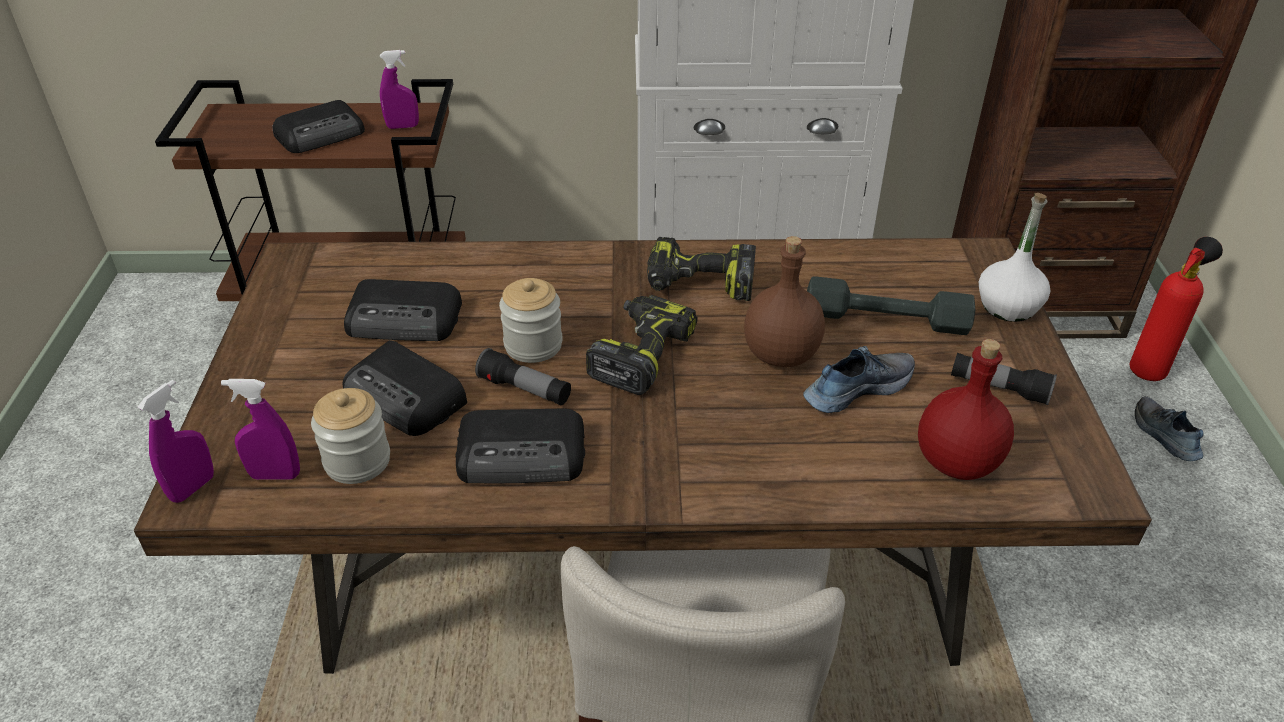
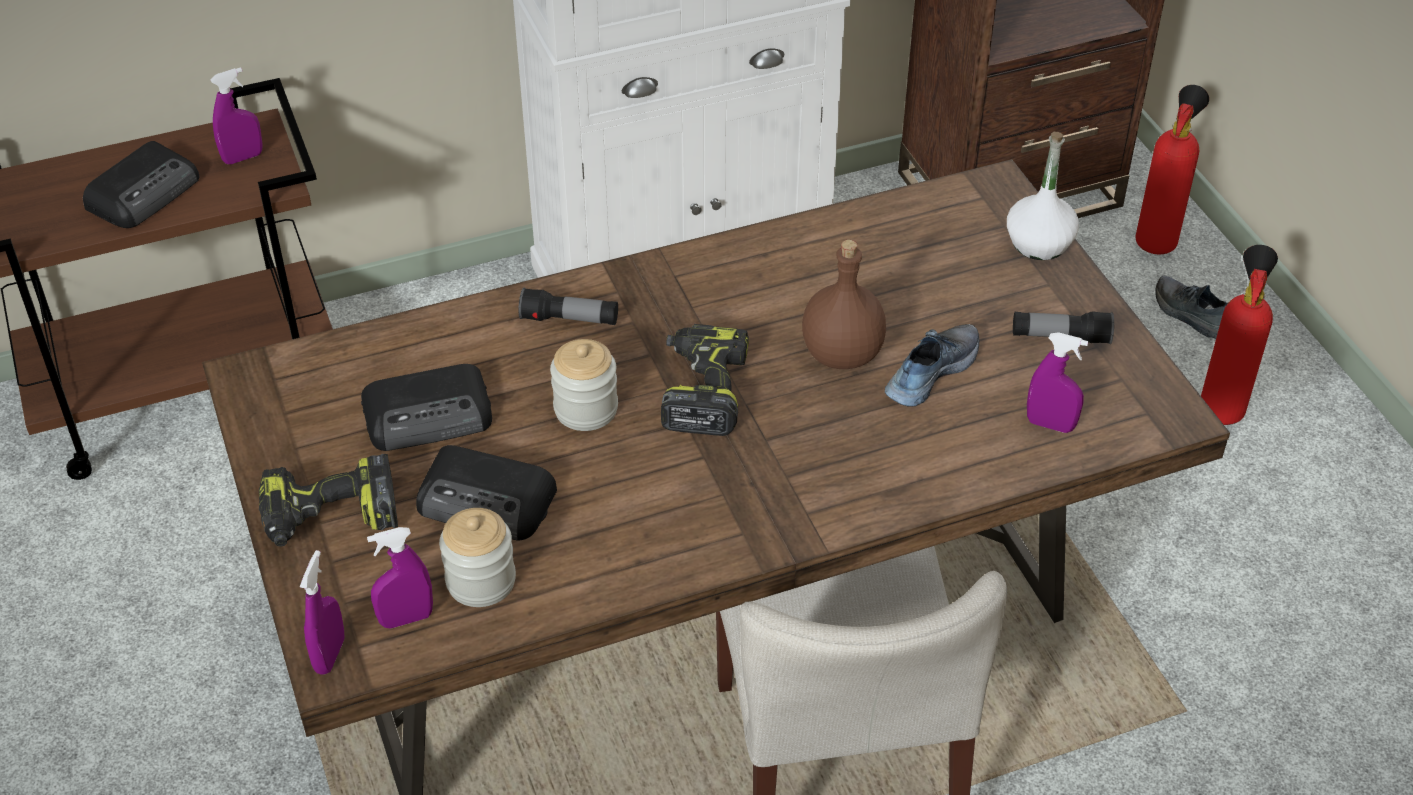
camera: 20 degrees left, 5 degrees up
(523, 455) = (643, 529): radio -> none
(525, 390) = (605, 460): flashlight -> flashlight (569, 320)
(699, 285) = (722, 295): power drill -> power drill (330, 518)
(886, 319) = (927, 288): grey dumbbell -> none
(957, 463) = (1050, 424): red bottle -> purple spray bottle
(1172, 517) = (1221, 406): none -> fire extinguisher

